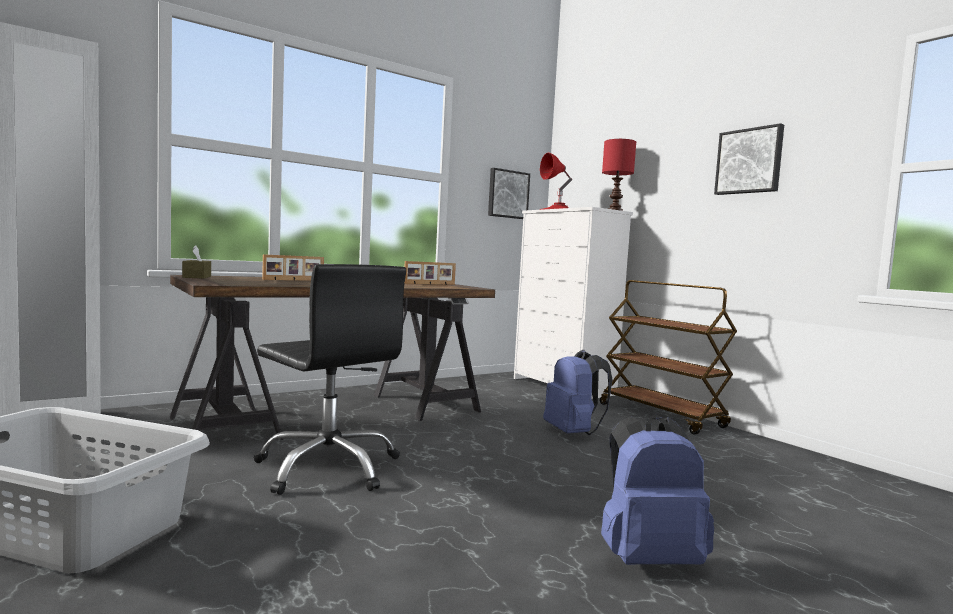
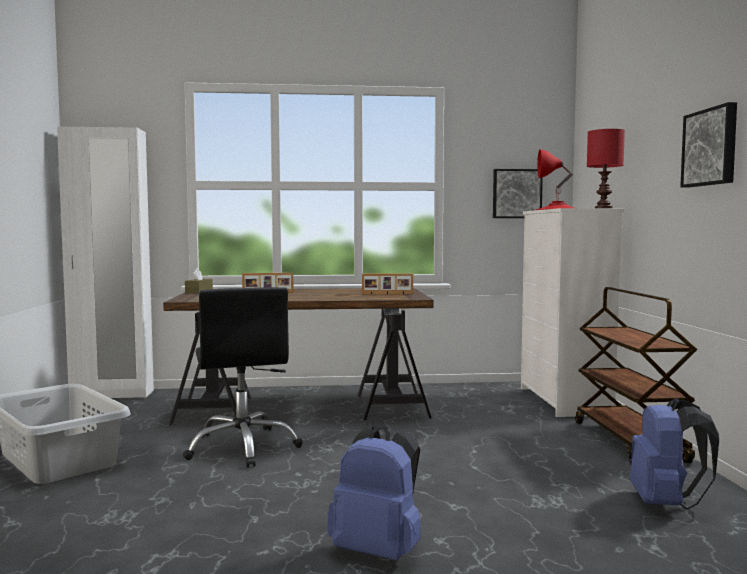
camera: 30 degrees right, 0 degrees up
(573, 433) = (491, 447): blue backpack -> blue backpack (665, 503)

